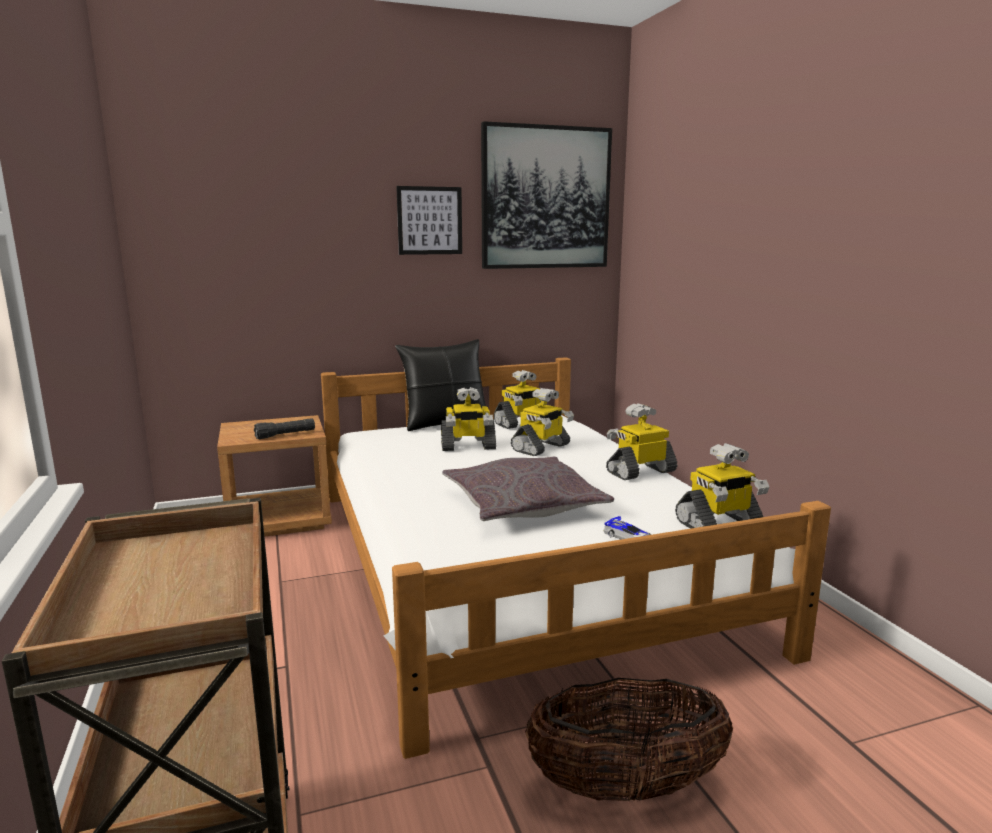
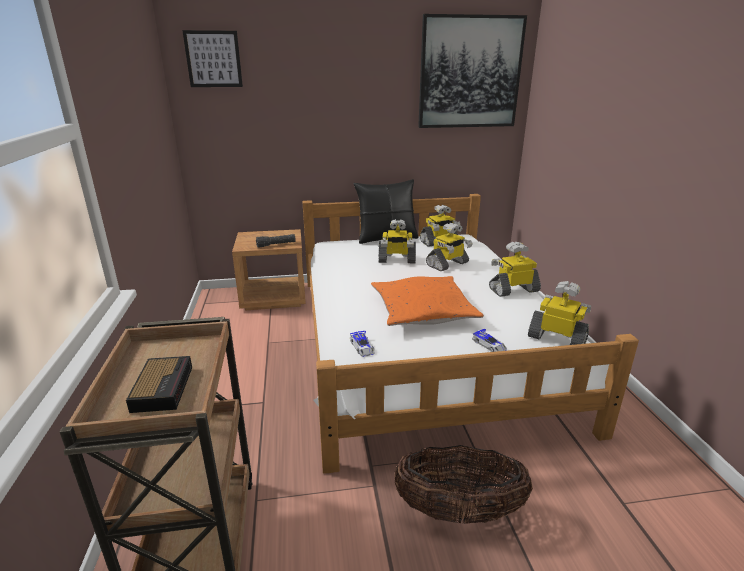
camera: 10 degrees right, 10 degrees up
(170, 595) = (163, 387): none -> alarm clock
(429, 220) = (381, 92): picture -> picture (213, 59)
(447, 555) = (362, 347): none -> toy car
(523, 504) = (422, 311): grey pillow -> orange pillow
(718, 523) = (557, 338): toy robot -> toy robot turned 135 degrees counterclockwise

